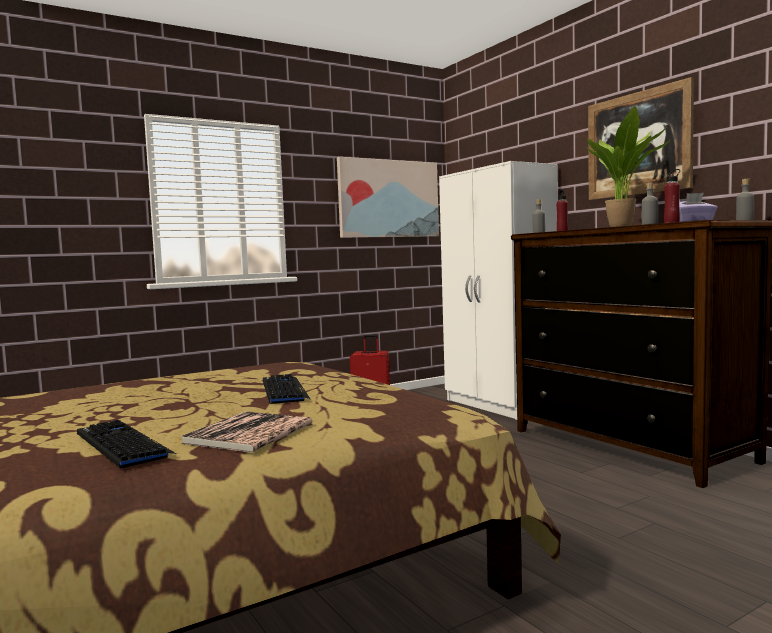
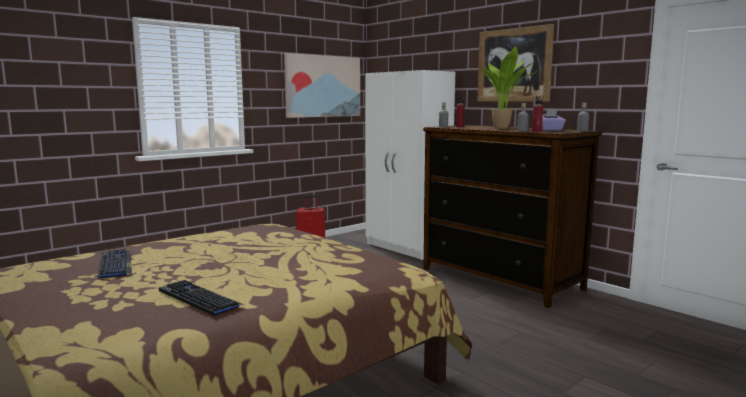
camera: 10 degrees left, 5 degrees up
(249, 433) = (280, 288): book -> none
(283, 390) = (281, 252): keyboard -> keyboard (115, 265)

